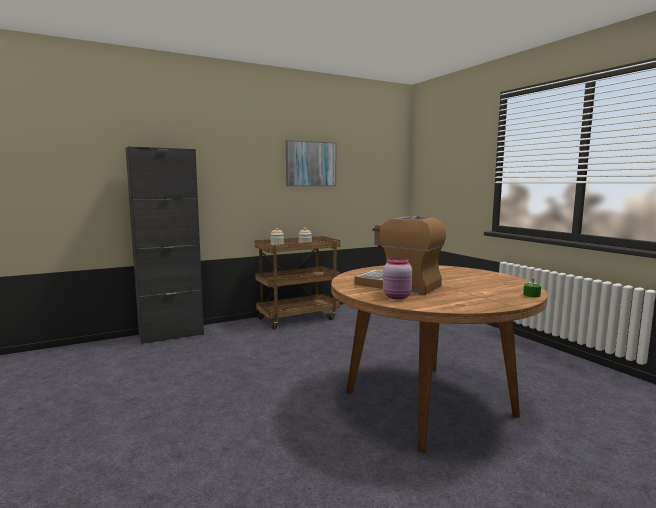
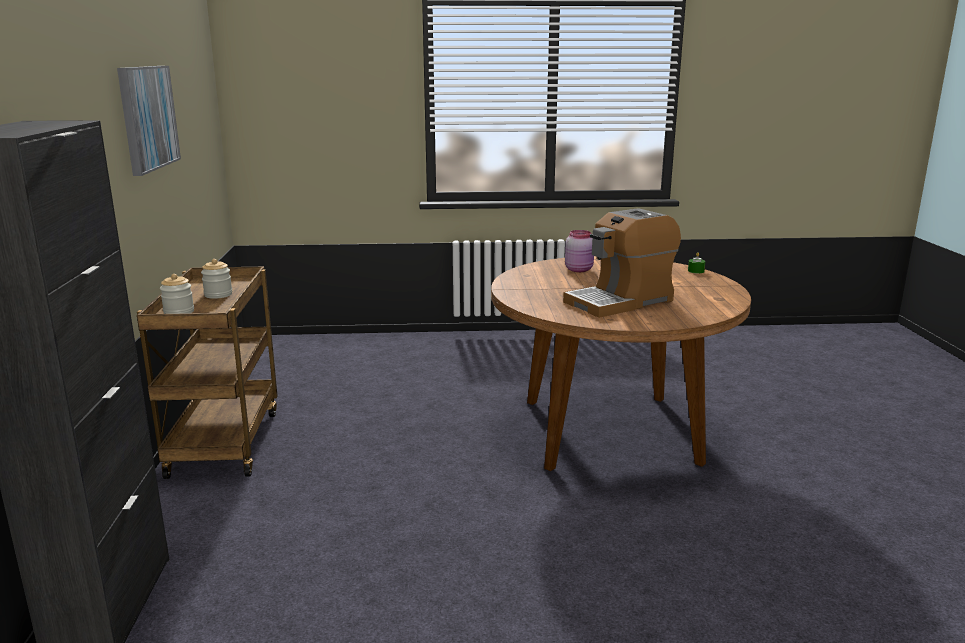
camera: 65 degrees left, 10 degrees up
(397, 297) = (675, 312): pink jar -> pink jar (579, 270)

